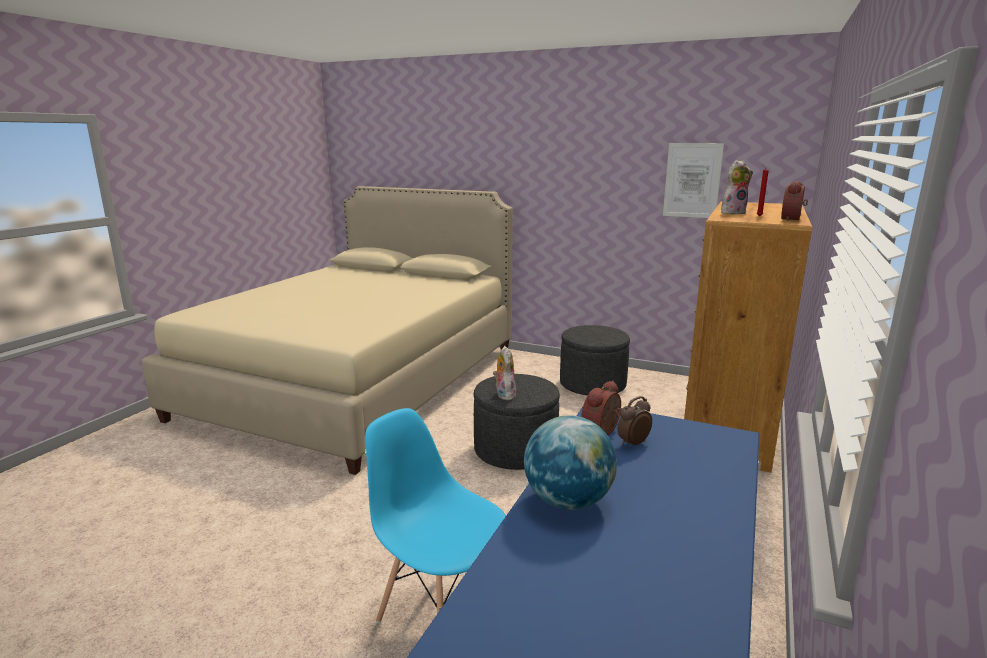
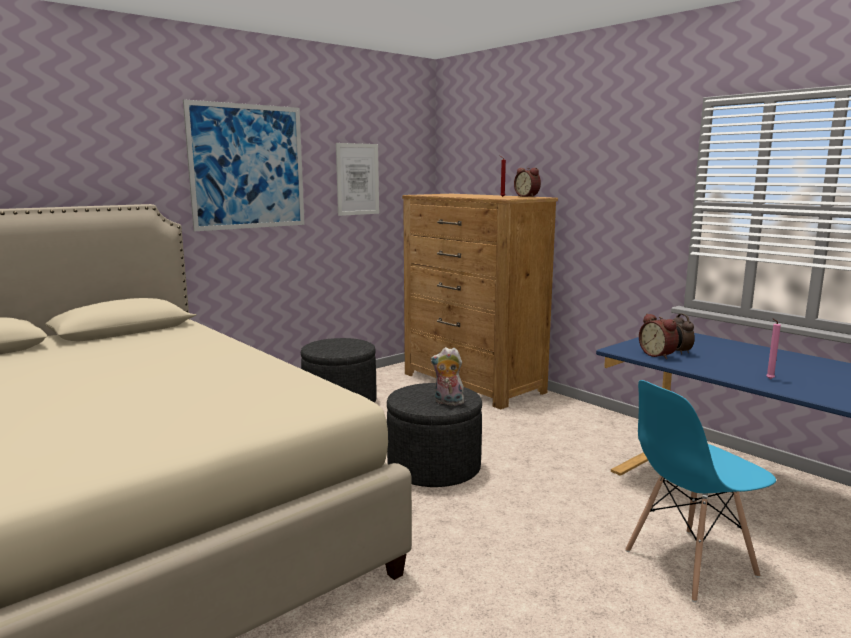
camera: 65 degrees left, 5 degrees down
(568, 501) = (768, 379): globe -> pink candle
(576, 165) = (248, 167): none -> picture
(733, 213) = (478, 197): plush toy -> none

